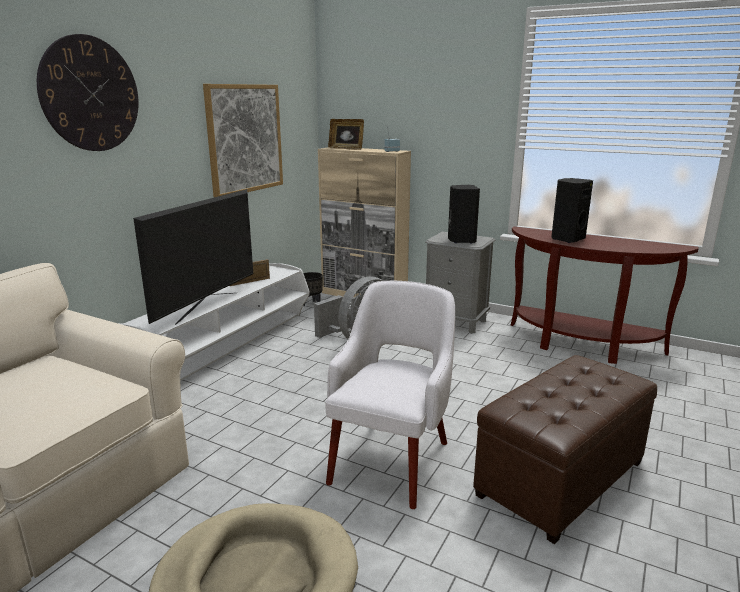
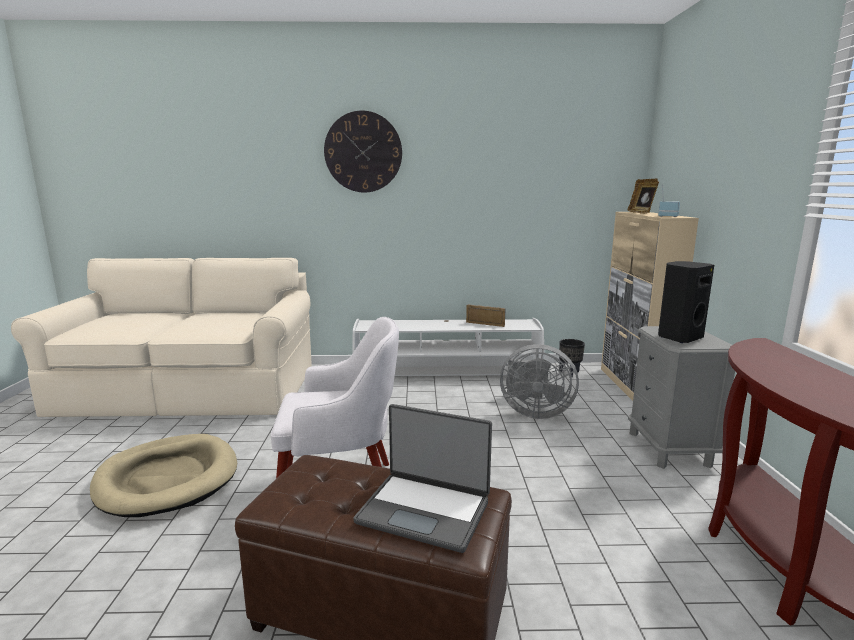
camera: 60 degrees right, 5 degrees down
(207, 307) = (417, 328): television -> none
(245, 139) = (520, 195): picture -> none
(567, 239) = (781, 369): black speaker -> none
(595, 380) = (425, 510): none -> laptop

